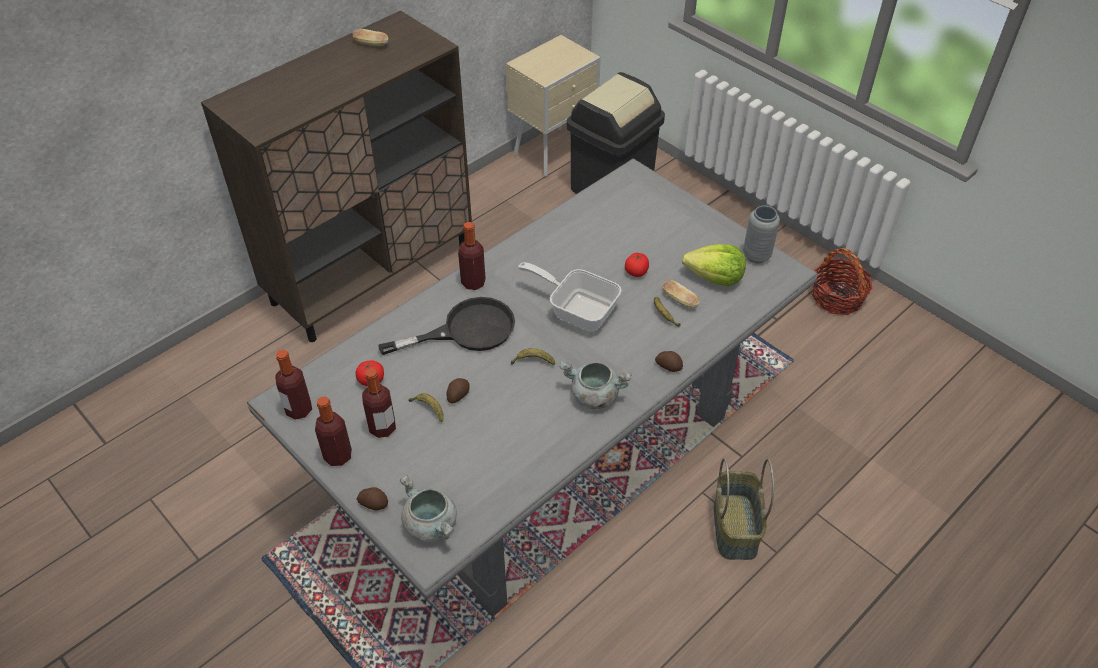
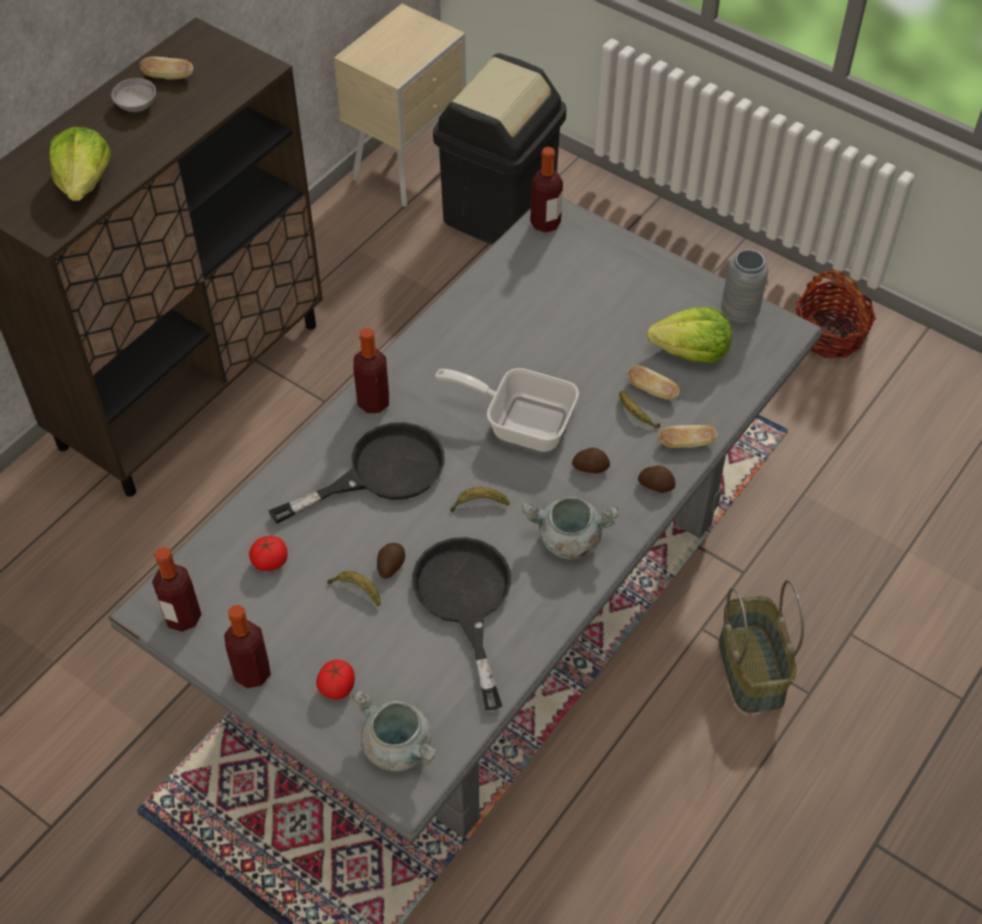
camera: 10 degrees left, 5 degrees up
(294, 102) = (84, 182): none -> lettuce
(344, 59) = (136, 105): none -> grey bowl
(373, 503) = (316, 729): potato -> potato (590, 467)
(382, 428) = (302, 625): bottle -> bottle (545, 223)
(506, 428) = (465, 601): none -> black frying pan
(636, 272) = (587, 358): tomato -> tomato (337, 687)
(697, 340) = (686, 443): none -> bread

